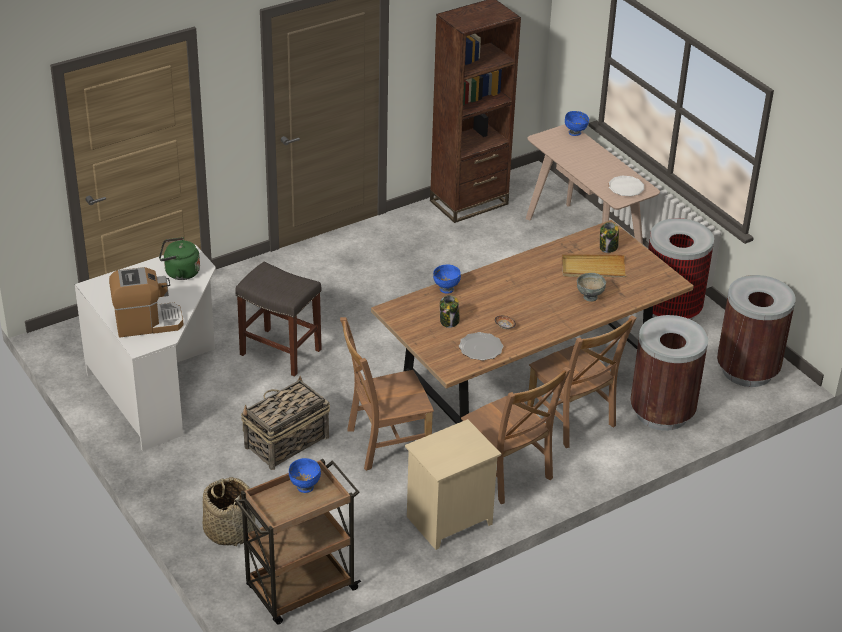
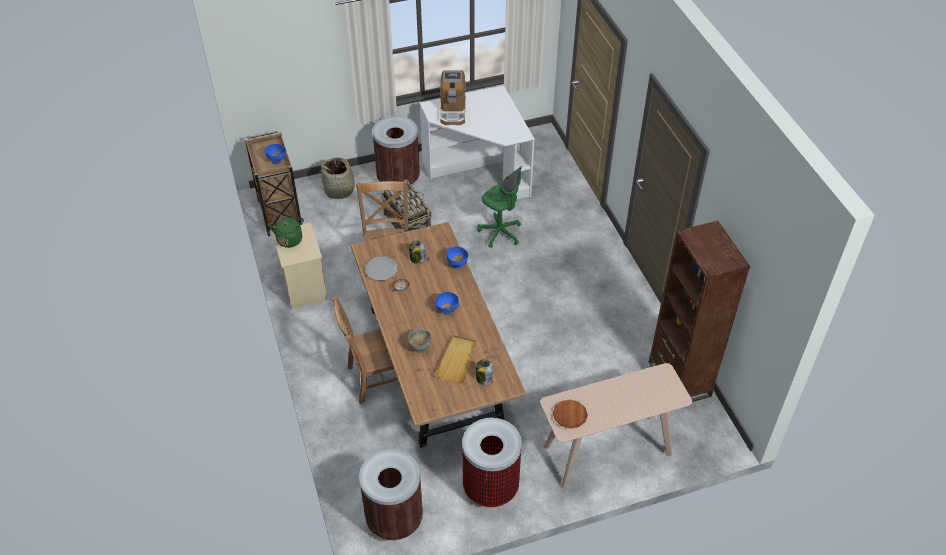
camera: 105 degrees right, 10 degrees up
(180, 272) = (502, 128): green kettle -> green kettle (290, 239)
(282, 352) = (500, 233): grey stool -> green office chair
(508, 474) = (334, 328): brown chair -> none
(575, 133) = (673, 402): blue bowl -> blue bowl (447, 311)
(626, 188) = (569, 415): white plate -> brown plate
(662, 413) = (363, 438): brown trash can -> brown trash can (398, 179)

